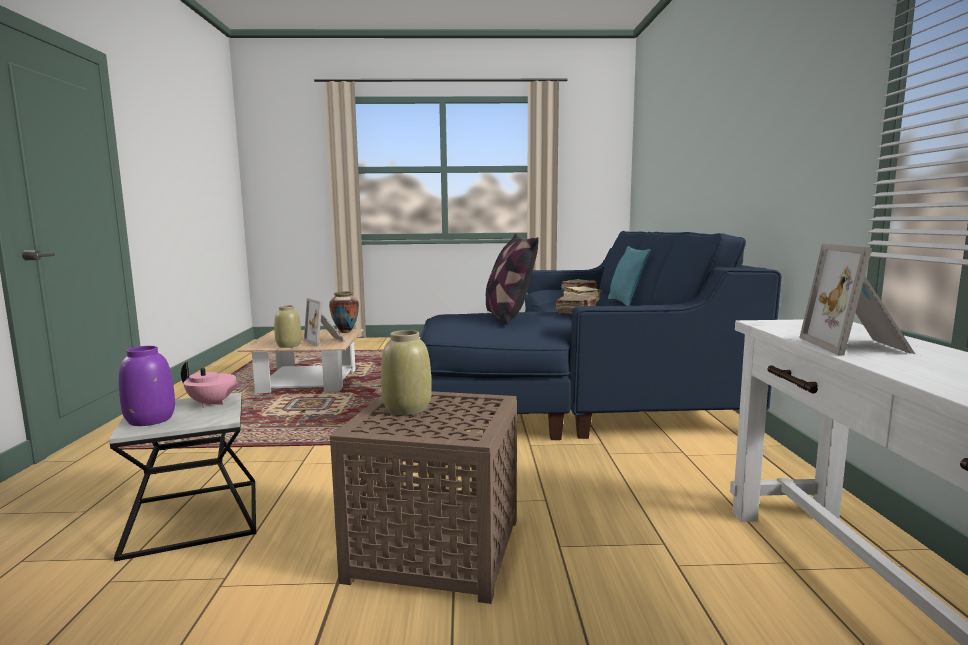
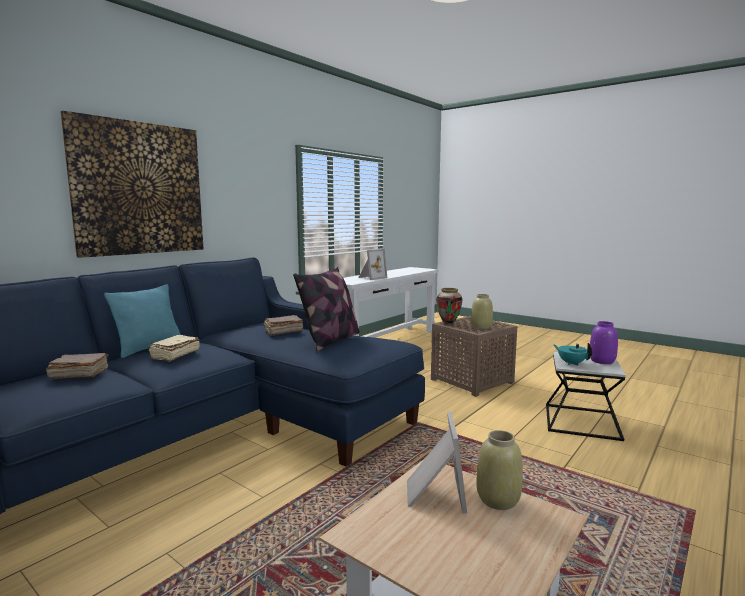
camera: 140 degrees left, 0 degrees up
(212, 404) = (571, 363): pink teapot -> turquoise teapot
(345, 332) = (368, 530): vase -> vase (448, 324)
(714, 146) = (139, 189): none -> picture

